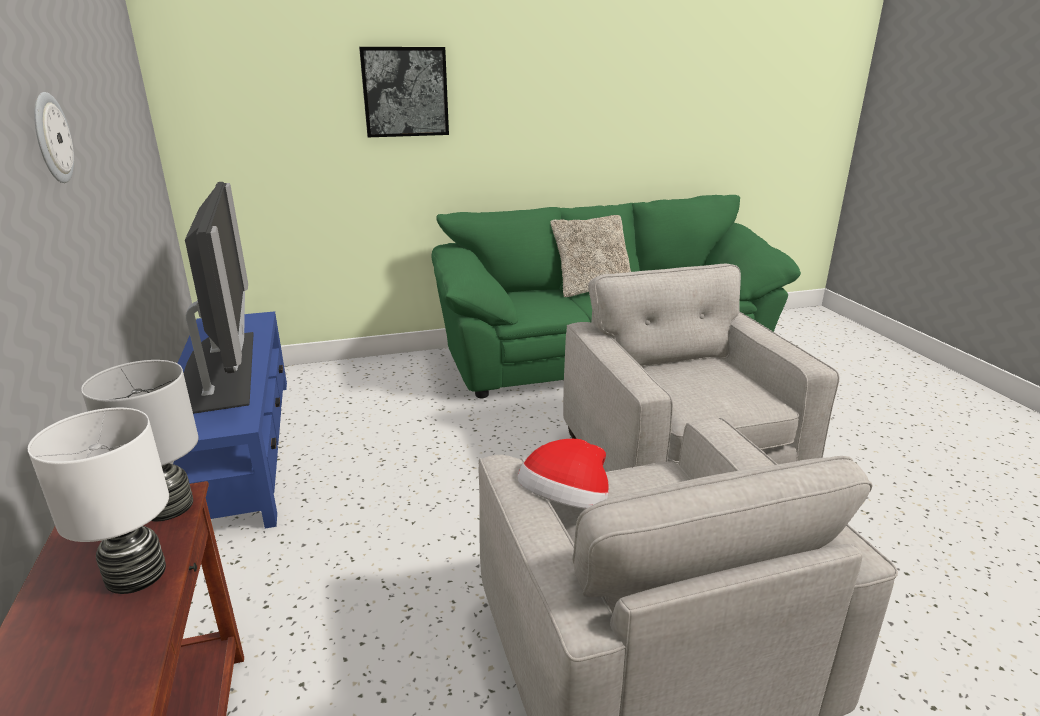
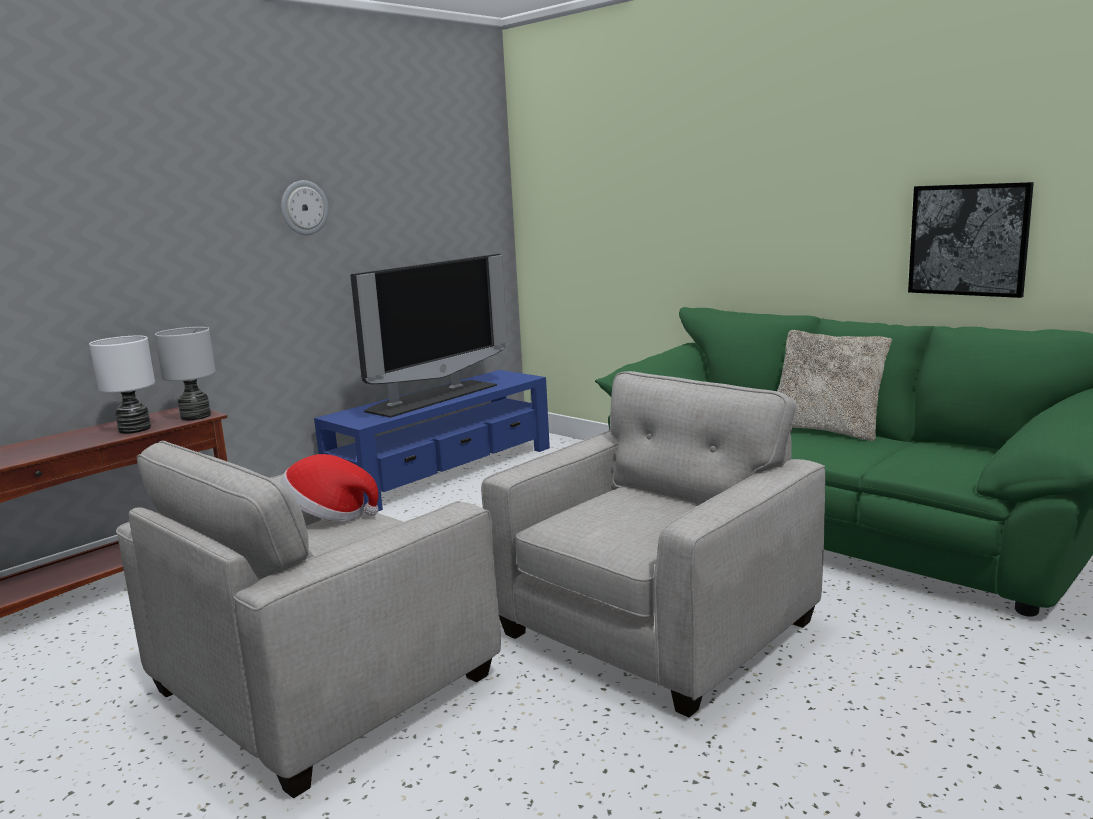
camera: 60 degrees right, 10 degrees down
(405, 92) = (683, 178): picture -> picture (968, 240)

